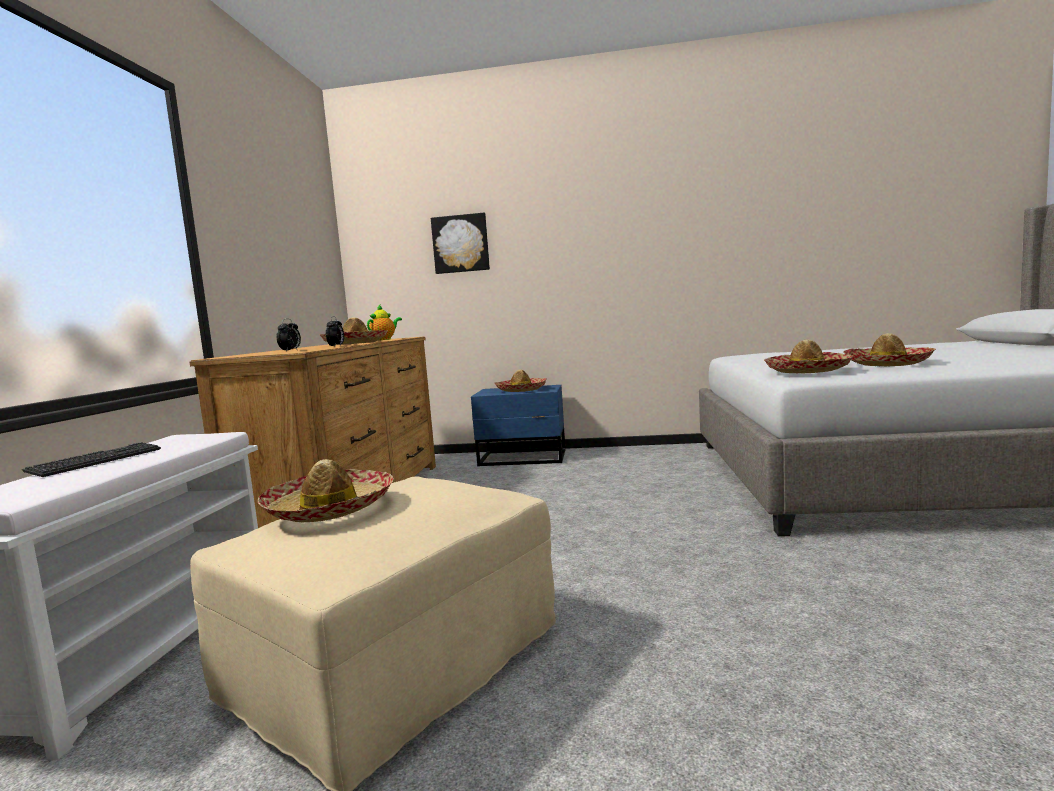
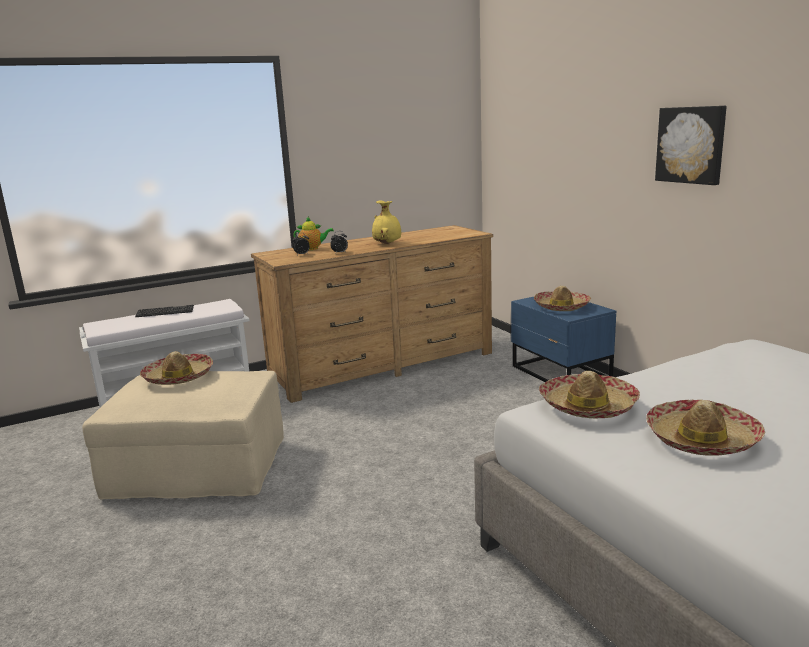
camera: 55 degrees right, 10 degrees up
(355, 343) = (387, 244): hat -> yellow vase
(384, 339) = (443, 235): teapot -> teapot (313, 249)
(461, 244) = (556, 137): picture -> picture (691, 145)

